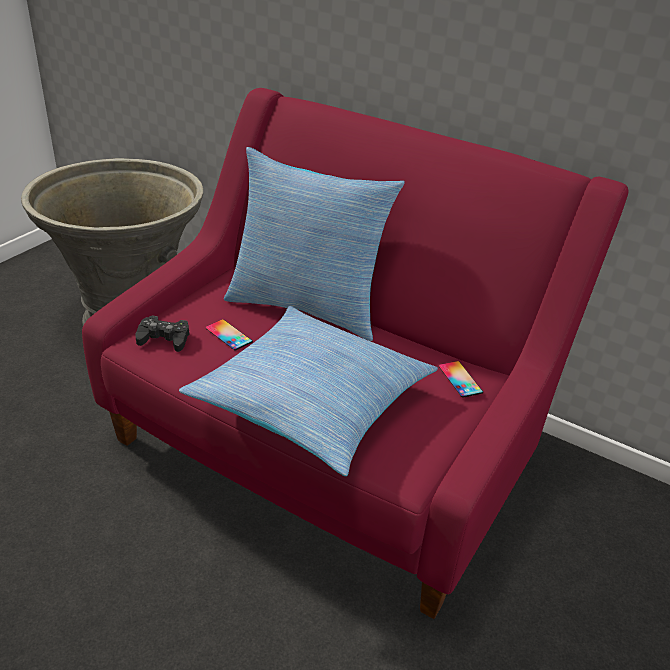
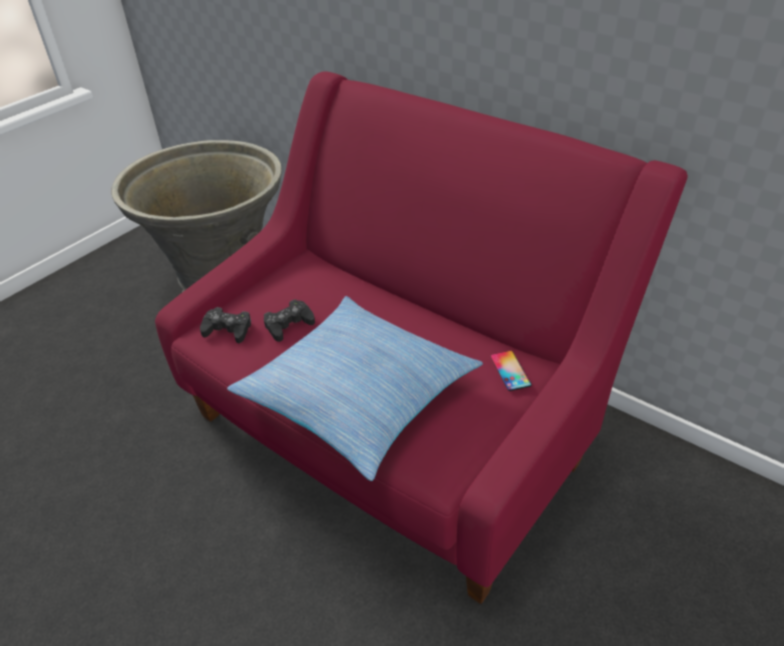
camera: 10 degrees right, 5 degrees up
(228, 335) = (289, 325): phone -> black game controller
(306, 306) = (368, 292): pillow -> none

